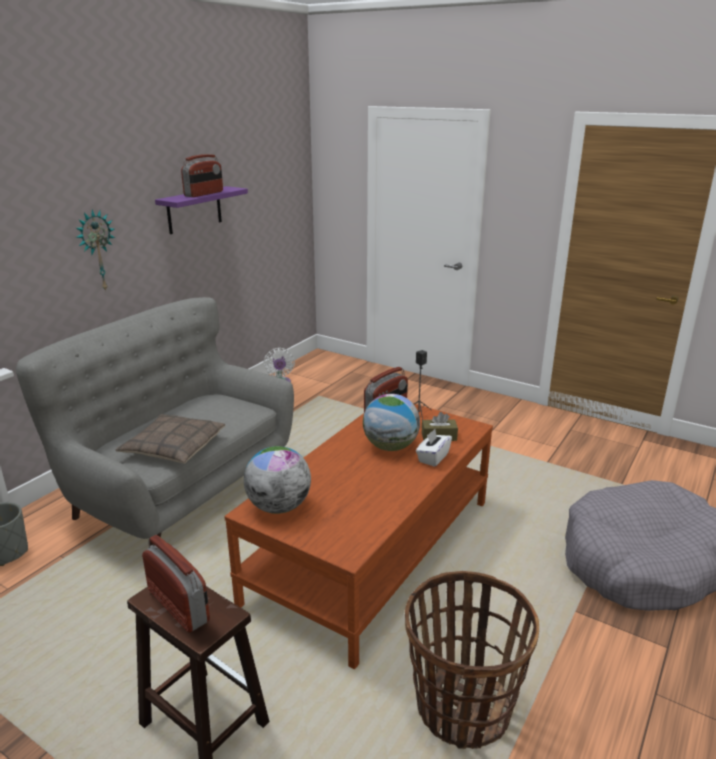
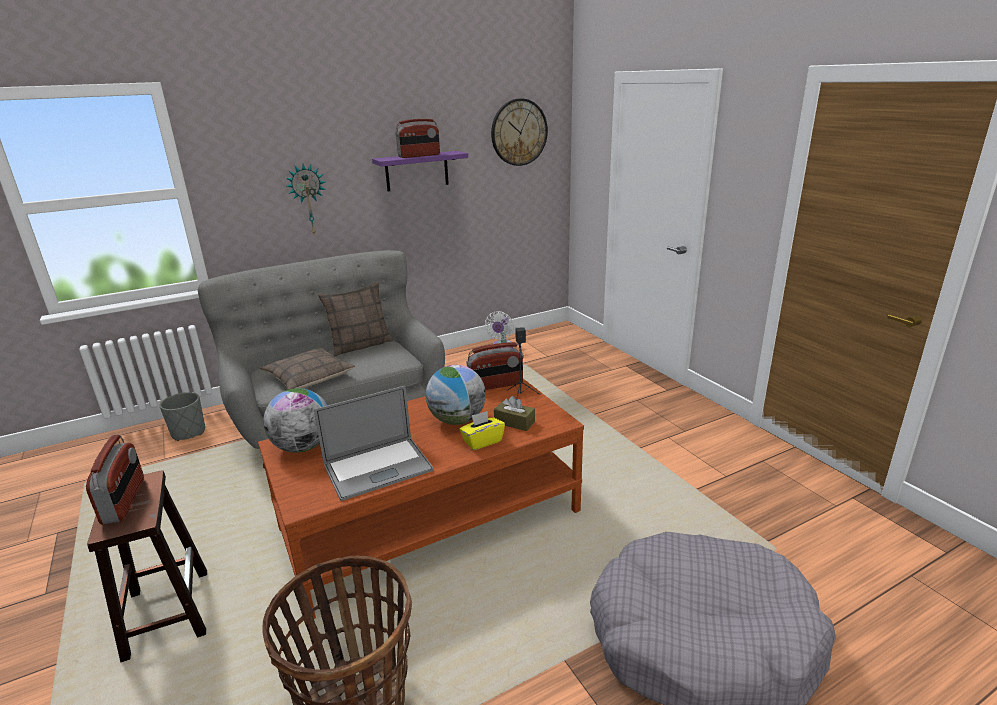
camera: 30 degrees right, 0 degrees up
(188, 405) = (360, 345): none -> pillow
(274, 164) = (519, 132): none -> wall clock
(374, 503) = (378, 468): none -> laptop
(433, 458) = (482, 441): white tissue box -> yellow tissue box

